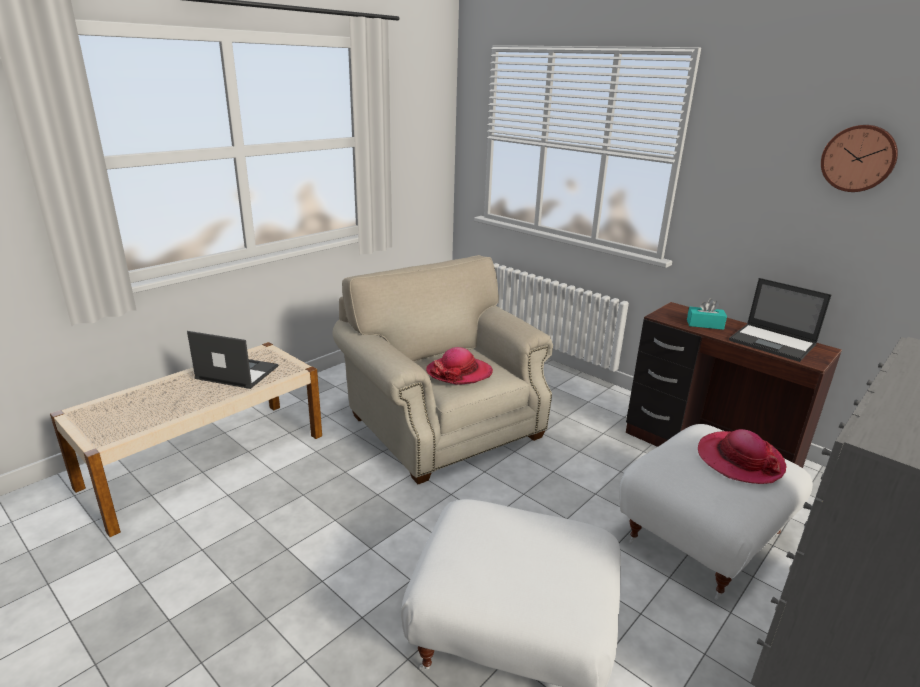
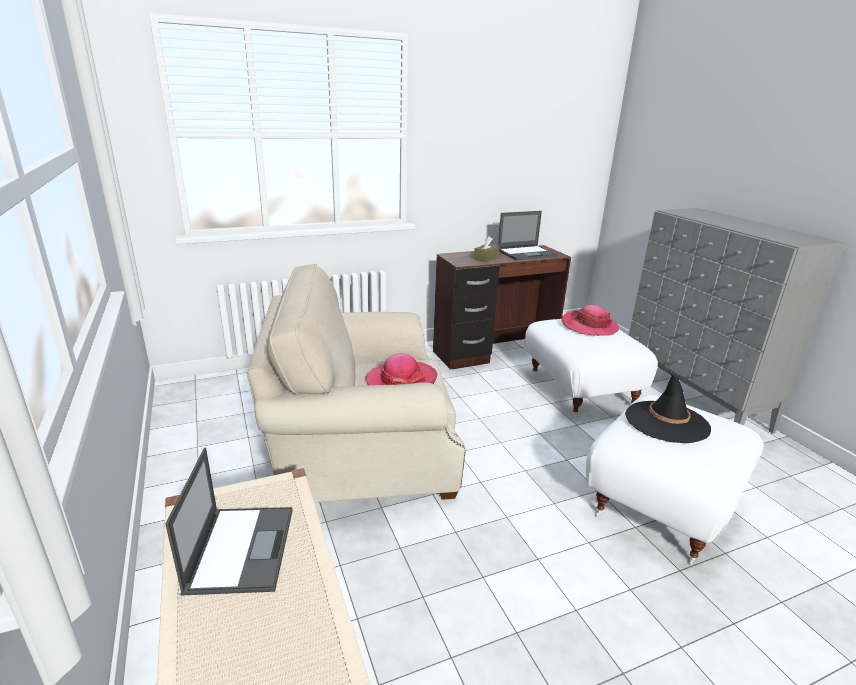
camera: 65 degrees left, 0 degrees up
(236, 372) = (241, 548): laptop -> laptop turned 135 degrees clockwise
(527, 538) = (666, 422): none -> black hat
(705, 324) = (486, 258): turquoise tissue box -> brown tissue box
(858, 158) = (521, 118): wall clock -> none

